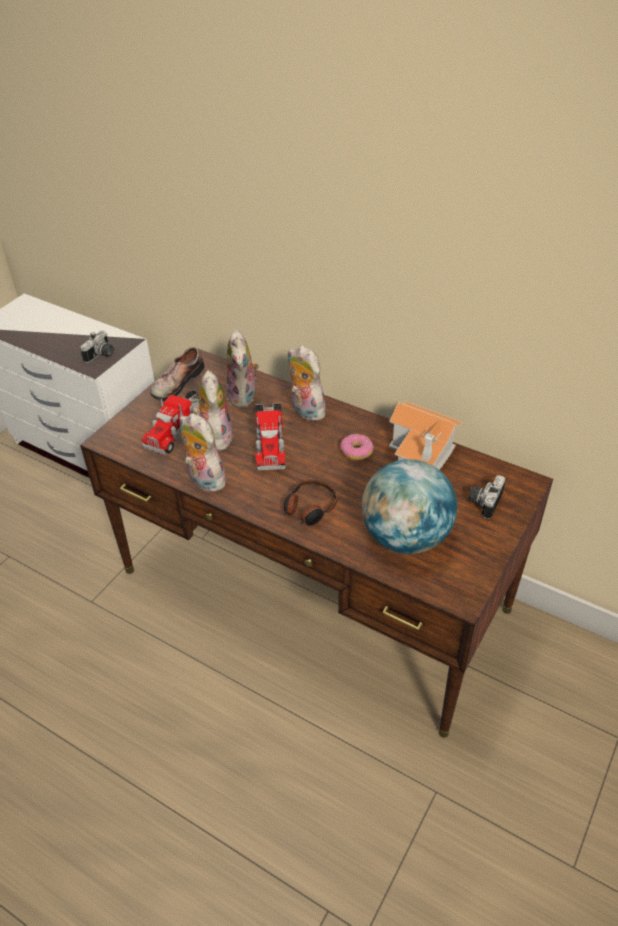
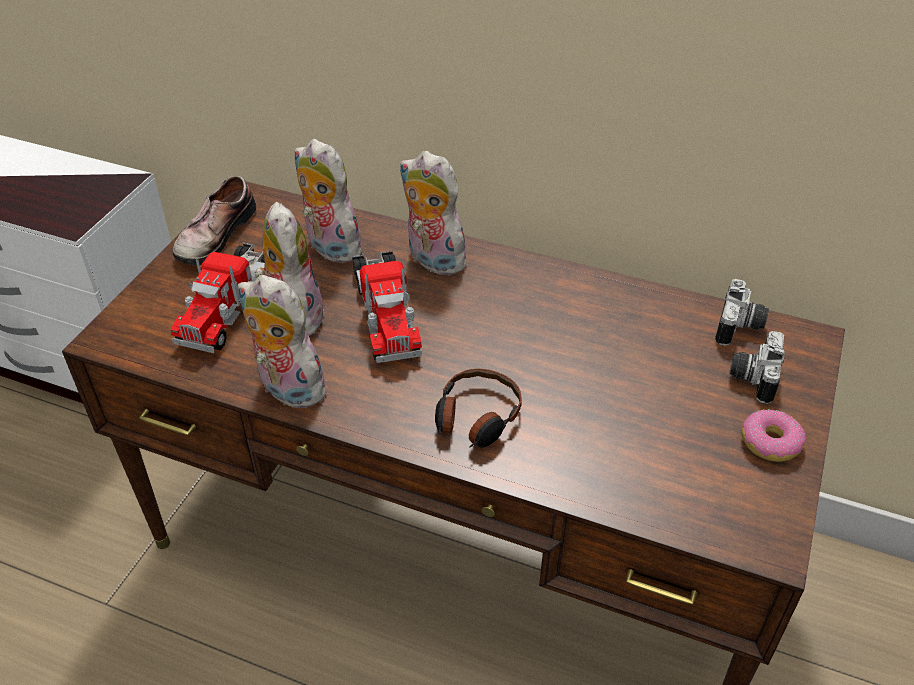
camera: 10 degrees left, 0 degrees up
(101, 355) = (82, 204): camera -> camera (740, 327)
(244, 397) = (329, 247): plush toy -> plush toy turned 150 degrees clockwise
(356, 451) = (529, 316): donut -> donut (770, 443)
(405, 537) = (646, 449): globe -> none
(422, 455) = (634, 312): toy house -> none

